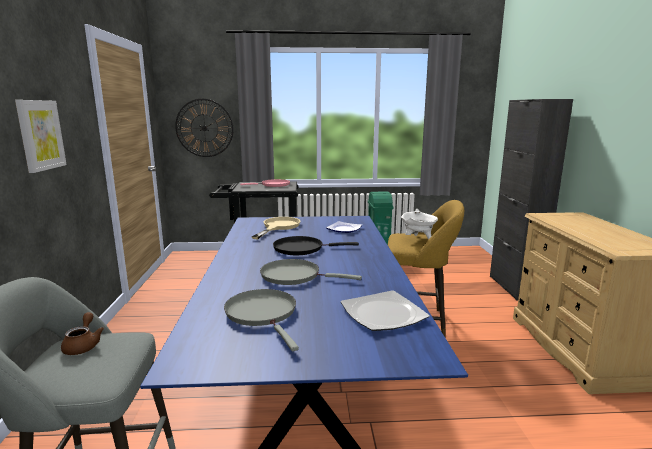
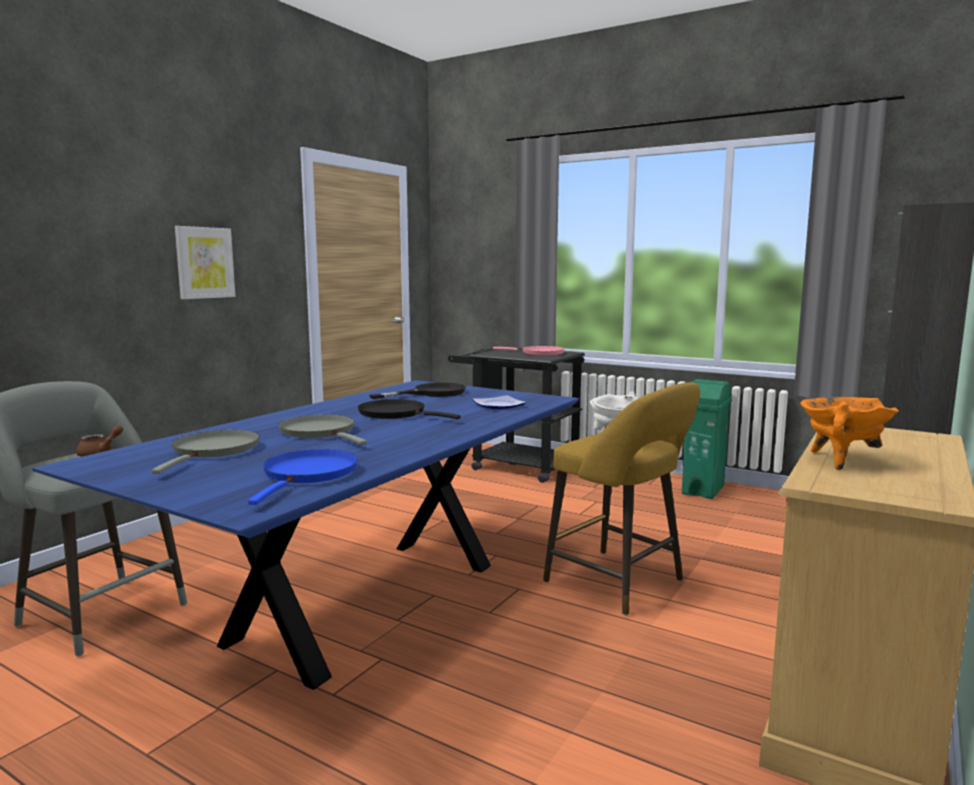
camera: 35 degrees right, 5 degrees down
(204, 128) = (479, 271): wall clock -> none
(278, 227) = (431, 393): beige frying pan -> black frying pan
(383, 313) = (308, 474): plate -> blue frying pan
(592, 235) = (841, 460): none -> orange cooking pot

